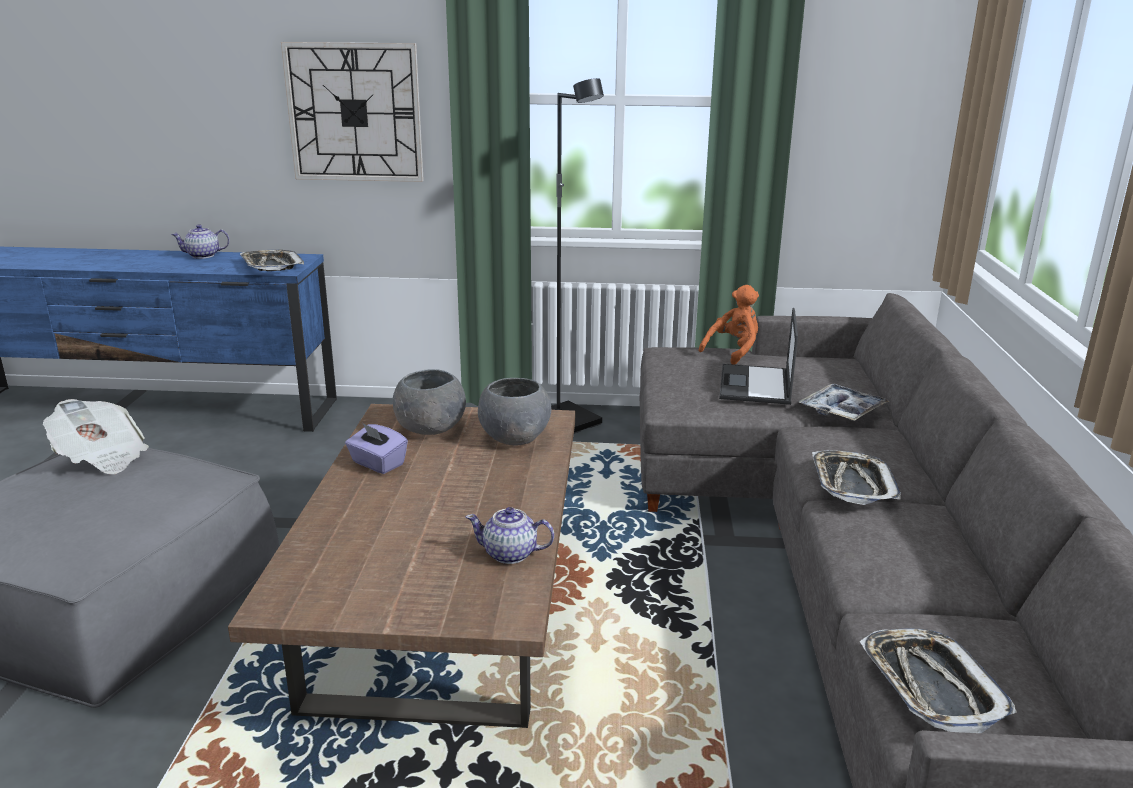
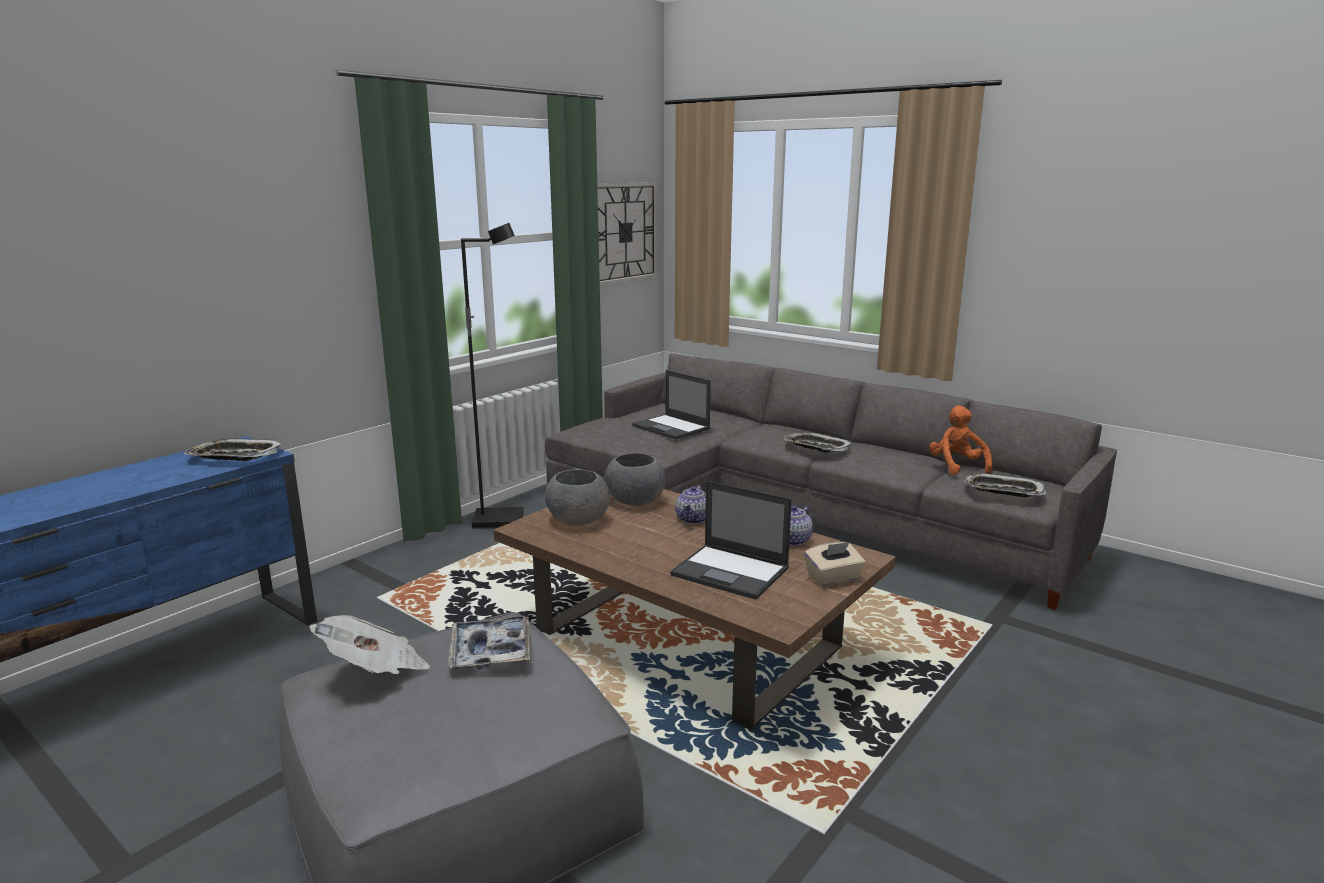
camera: 55 degrees left, 5 degrees down
(203, 256) = (114, 474): teapot -> teapot (693, 519)
(354, 112) = (265, 277): wall clock -> wall clock (624, 232)
(377, 464) = (609, 549): purple tissue box -> none
(382, 541) = (731, 572): none -> laptop
(424, 610) = (833, 578): none -> beige tissue box
(733, 352) = (613, 418): orange plush toy -> orange plush toy (957, 466)
(842, 410) = (731, 423): tray -> tray (491, 651)

